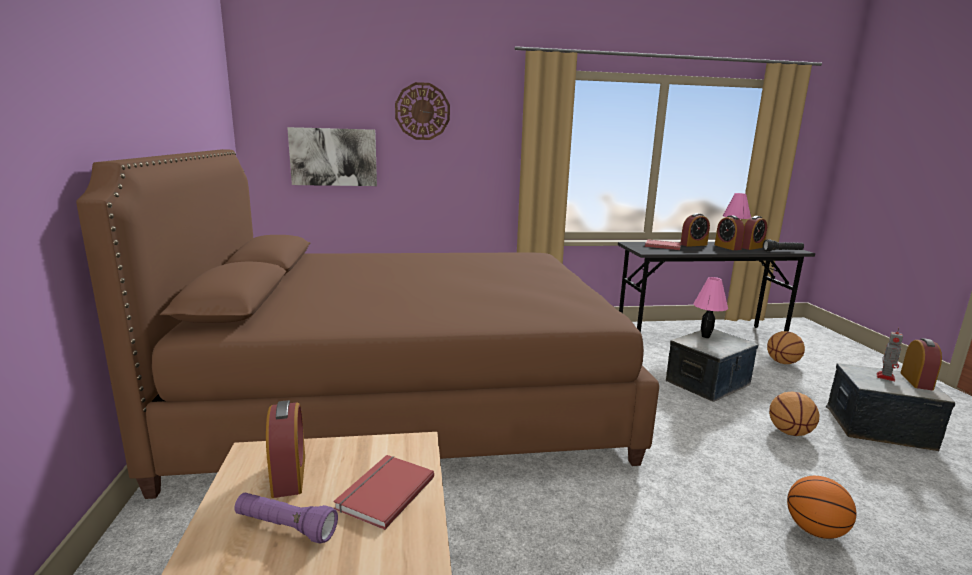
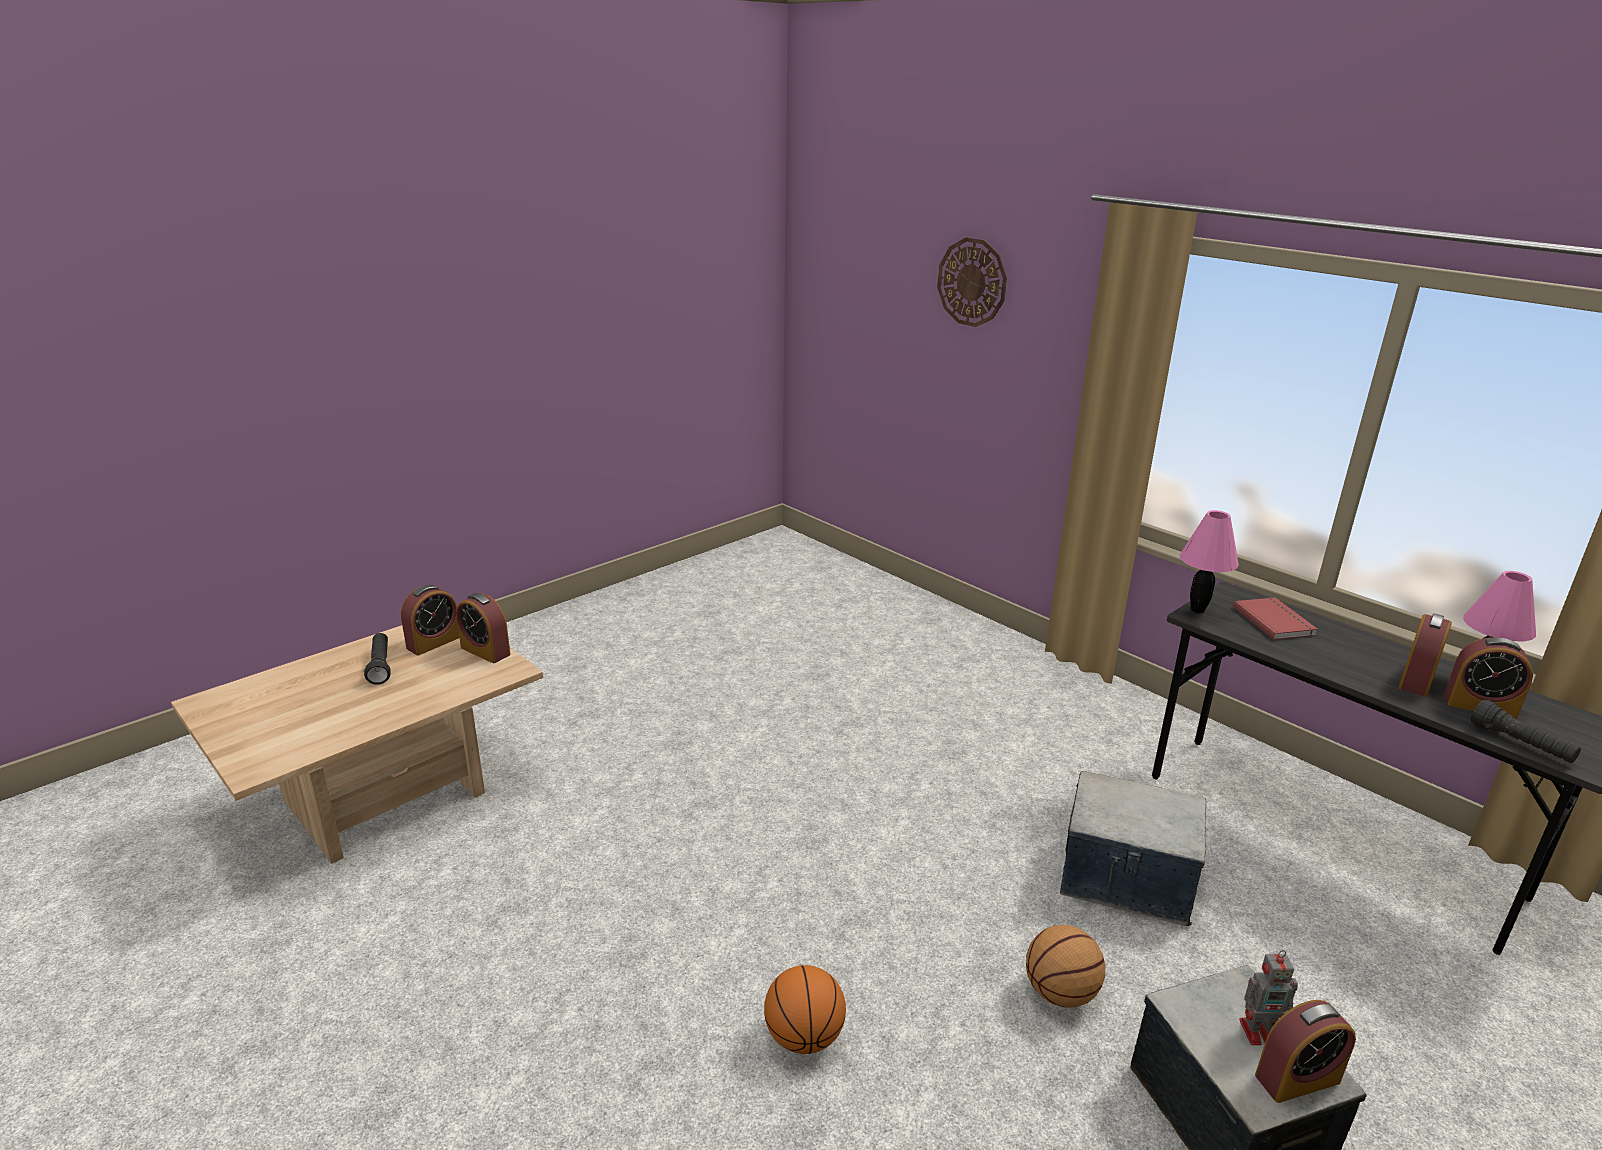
camera: 55 degrees right, 10 degrees up
(285, 528) = (380, 666): purple flashlight -> black flashlight
(333, 157) = (868, 329): picture -> none
(383, 492) = (440, 682): red book -> none
(408, 397) = (763, 664): brown bed -> none
(693, 244) = (1358, 645): alarm clock -> alarm clock (485, 651)
(705, 336) = (1148, 799): pink table lamp -> pink table lamp (1197, 609)
(782, 362) = (1371, 959): basketball -> none

